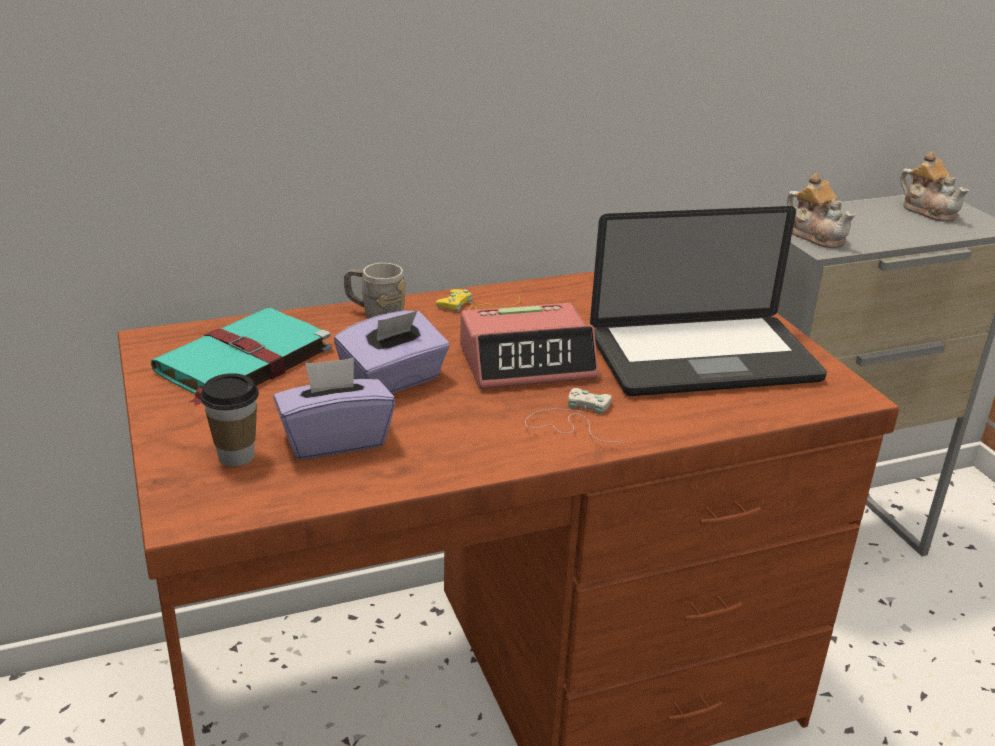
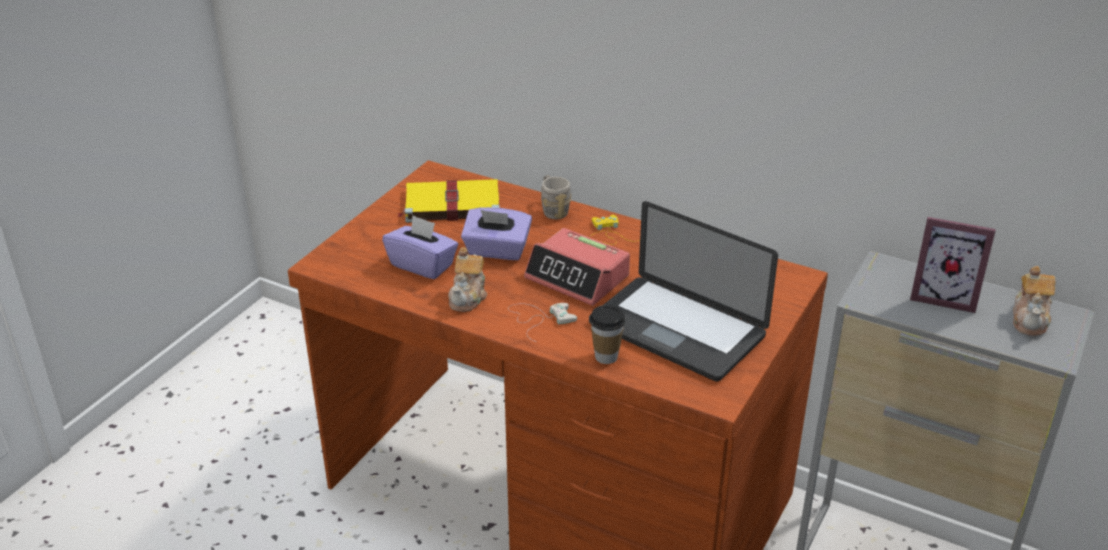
camera: 50 degrees right, 5 degrees up
(236, 456) = (374, 249): cup -> cup (606, 357)
(242, 361) = (450, 204): turquoise book -> yellow book
(816, 236) = (879, 291): teapot -> teapot (468, 297)
(856, 220) = (944, 296): none -> picture frame

